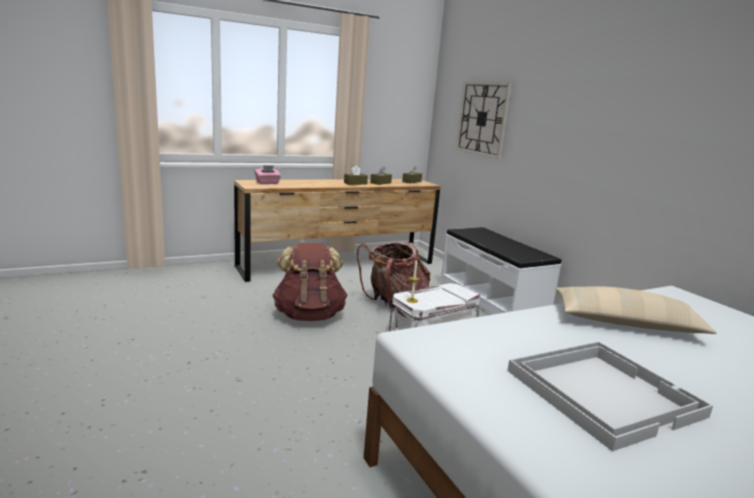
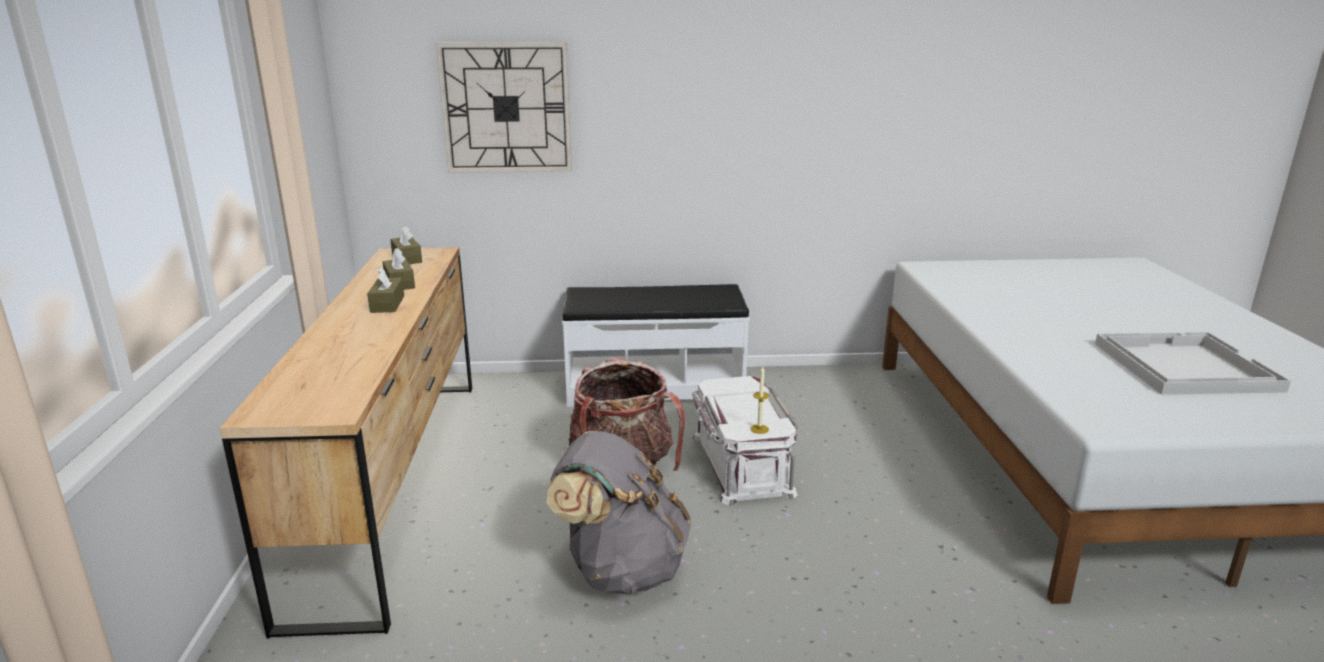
camera: 65 degrees left, 5 degrees up
(267, 183) = (310, 389): pink tissue box -> none
(309, 315) = (621, 569): brown backpack -> grey backpack
(625, 323) = (1017, 312): beige pillow -> none

